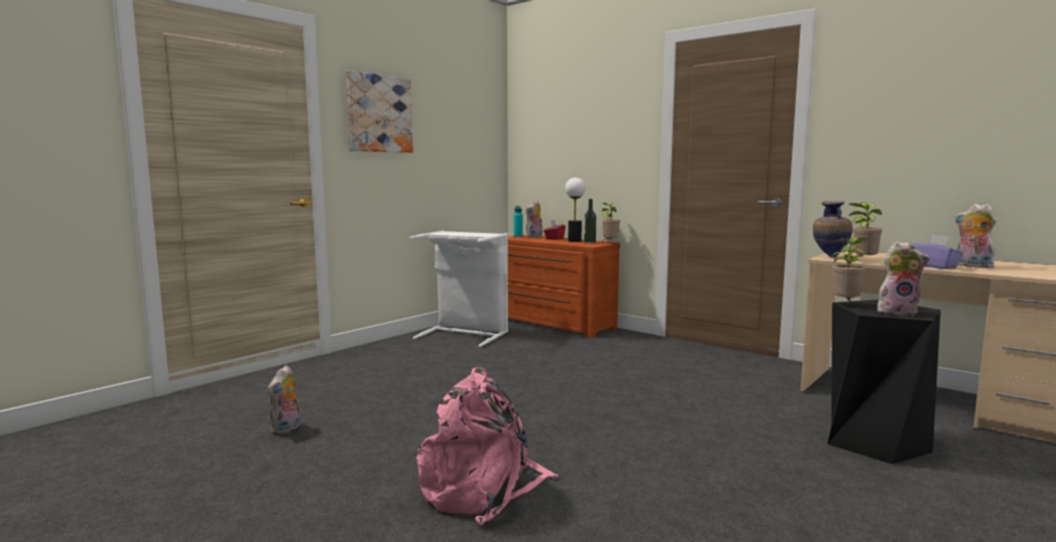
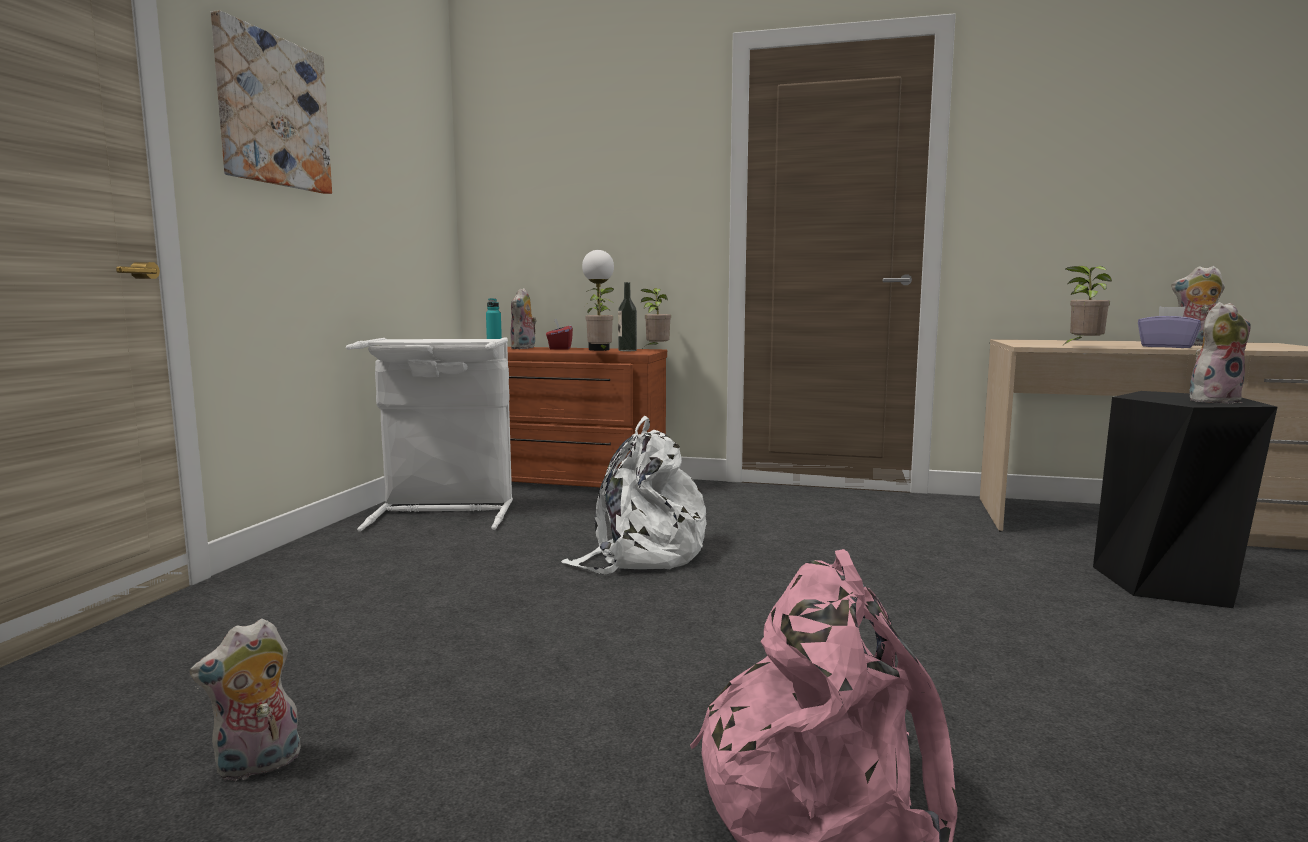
camera: 25 degrees left, 0 degrees up
(287, 429) = (257, 766): plush toy -> plush toy turned 60 degrees clockwise
(542, 371) = (641, 554): none -> white backpack
(829, 257) = (1027, 344): vase -> none
(846, 304) = (1137, 398): potted plant -> potted plant (600, 352)

